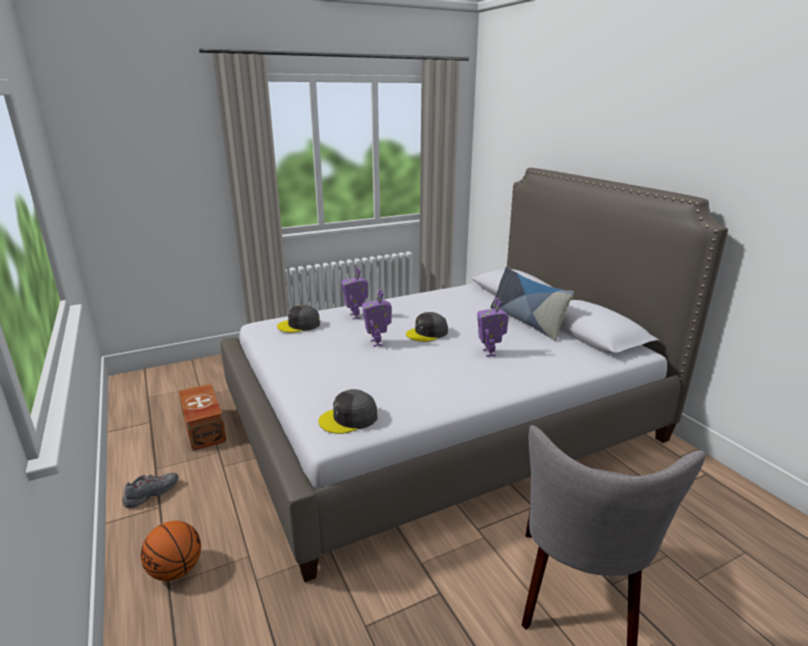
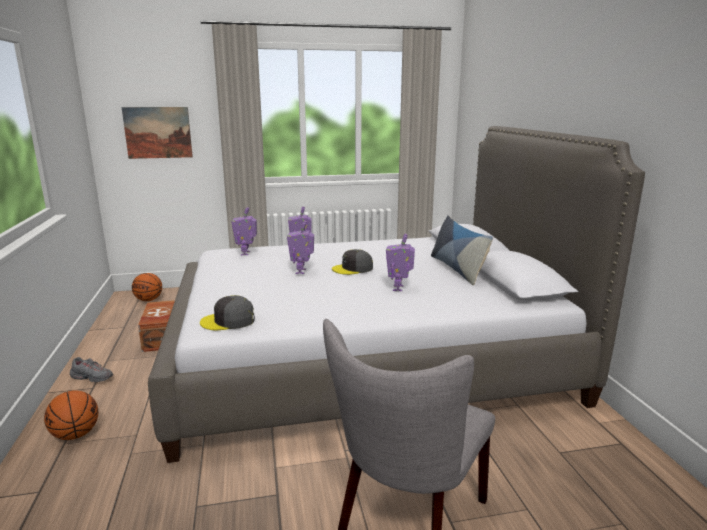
camera: 15 degrees right, 5 degrees down
(151, 184) = (158, 132): none -> picture
(151, 494) = (92, 378): grey shoe -> grey shoe turned 45 degrees clockwise
(159, 382) = (148, 300): none -> basketball
(299, 325) = (246, 253): grey cap -> toy robot

